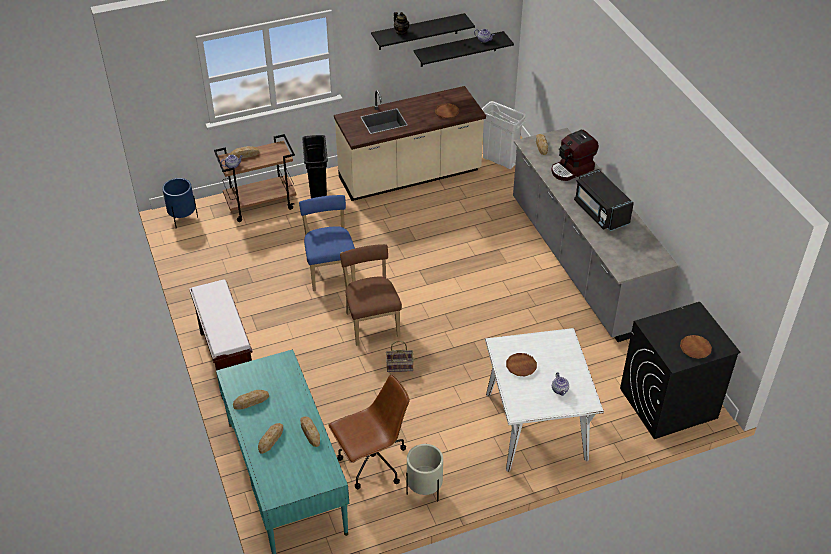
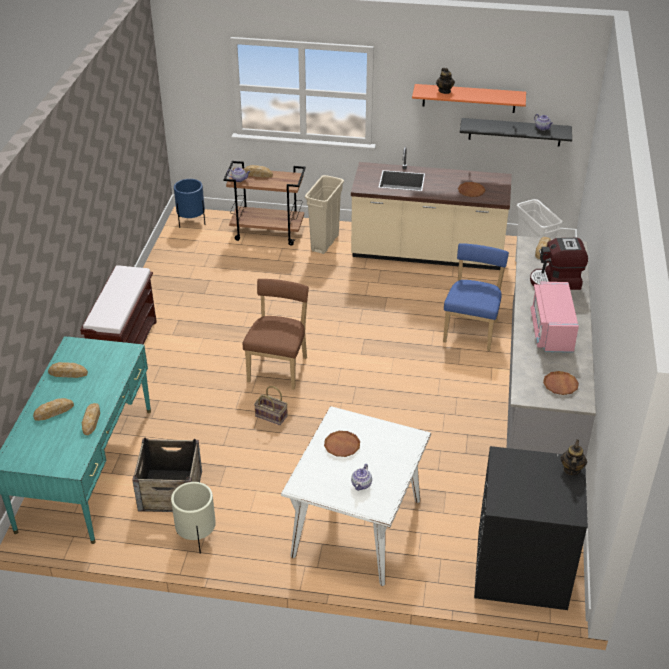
camera: 30 degrees right, 5 degrees down
(318, 196) = (325, 243): black trash can -> beige trash can
(330, 271) = (280, 309): blue chair -> blue chair (471, 330)
(372, 463) = (170, 491): brown office chair -> crate
(418, 32) = (469, 98): black shelf -> orange shelf
(600, 212) = (551, 331): black microwave -> pink microwave
(695, 348) = (535, 501): brown plate -> brown plate (560, 385)
(699, 314) = (571, 469): none -> teapot

